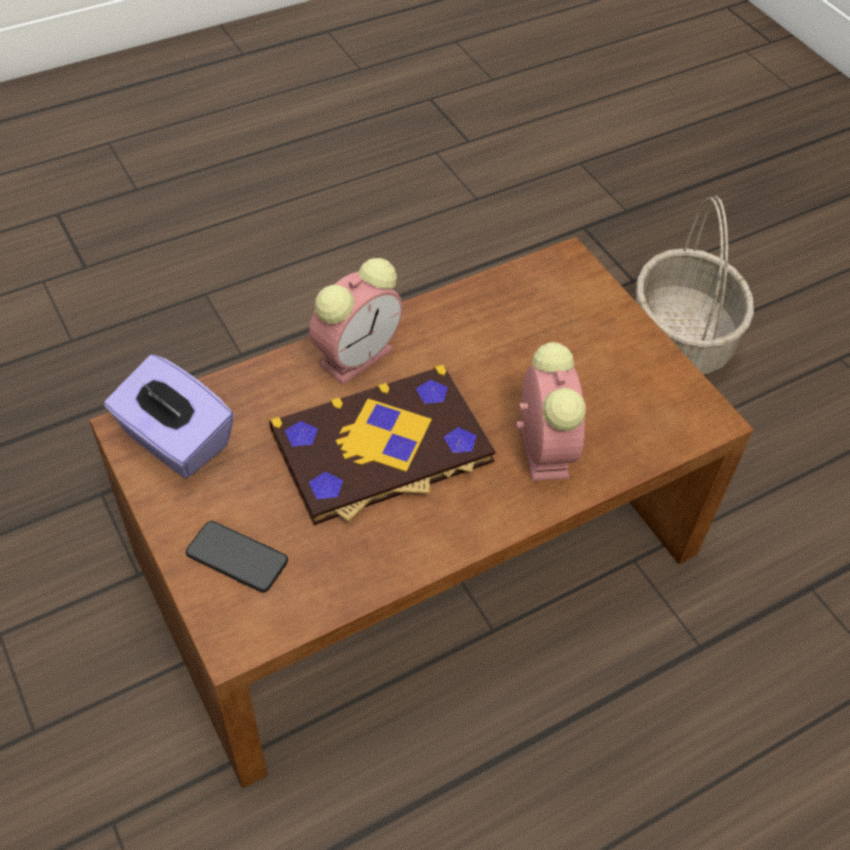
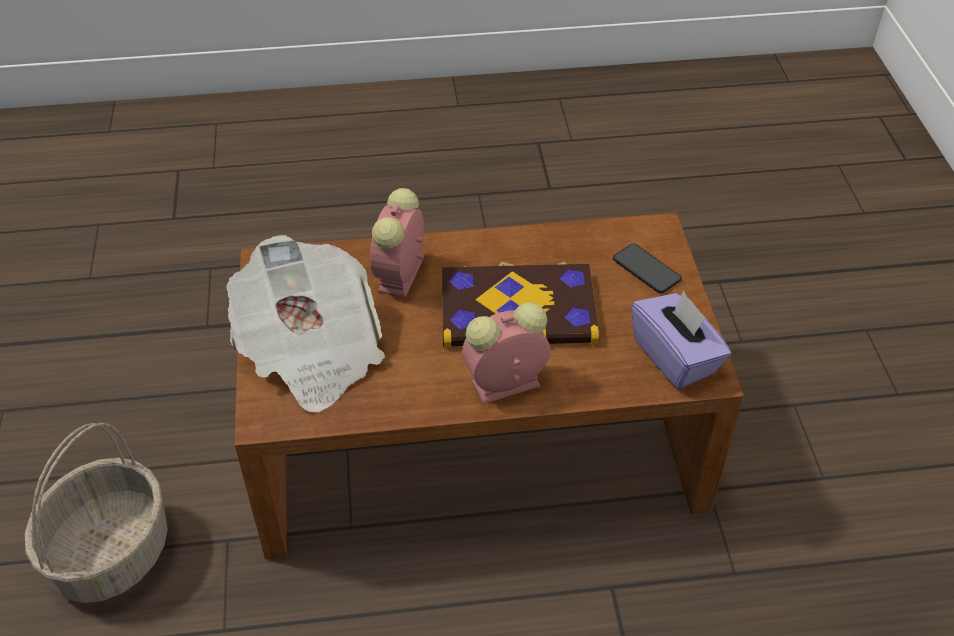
camera: 155 degrees left, 5 degrees down
(575, 333) = (311, 351): none -> newspaper

